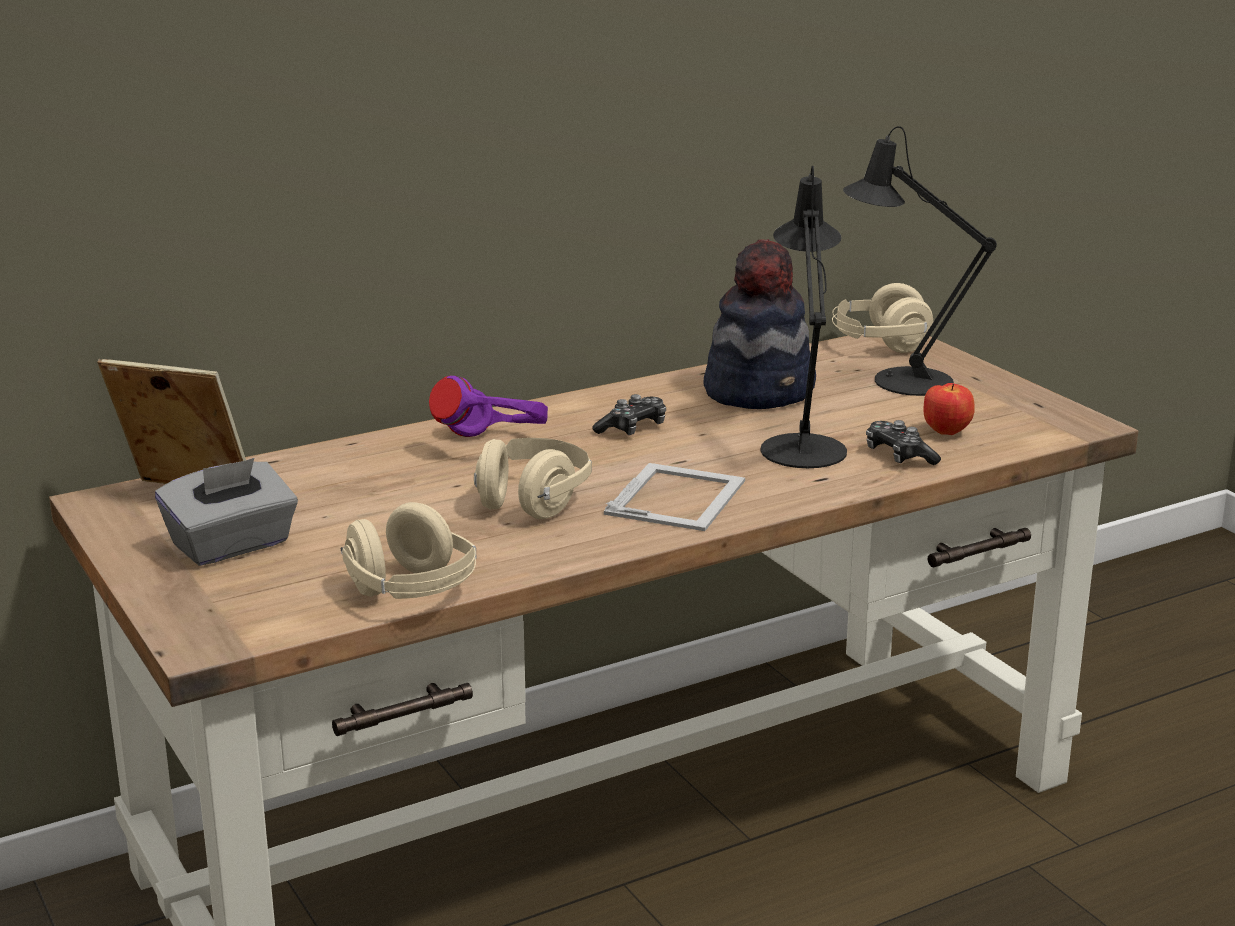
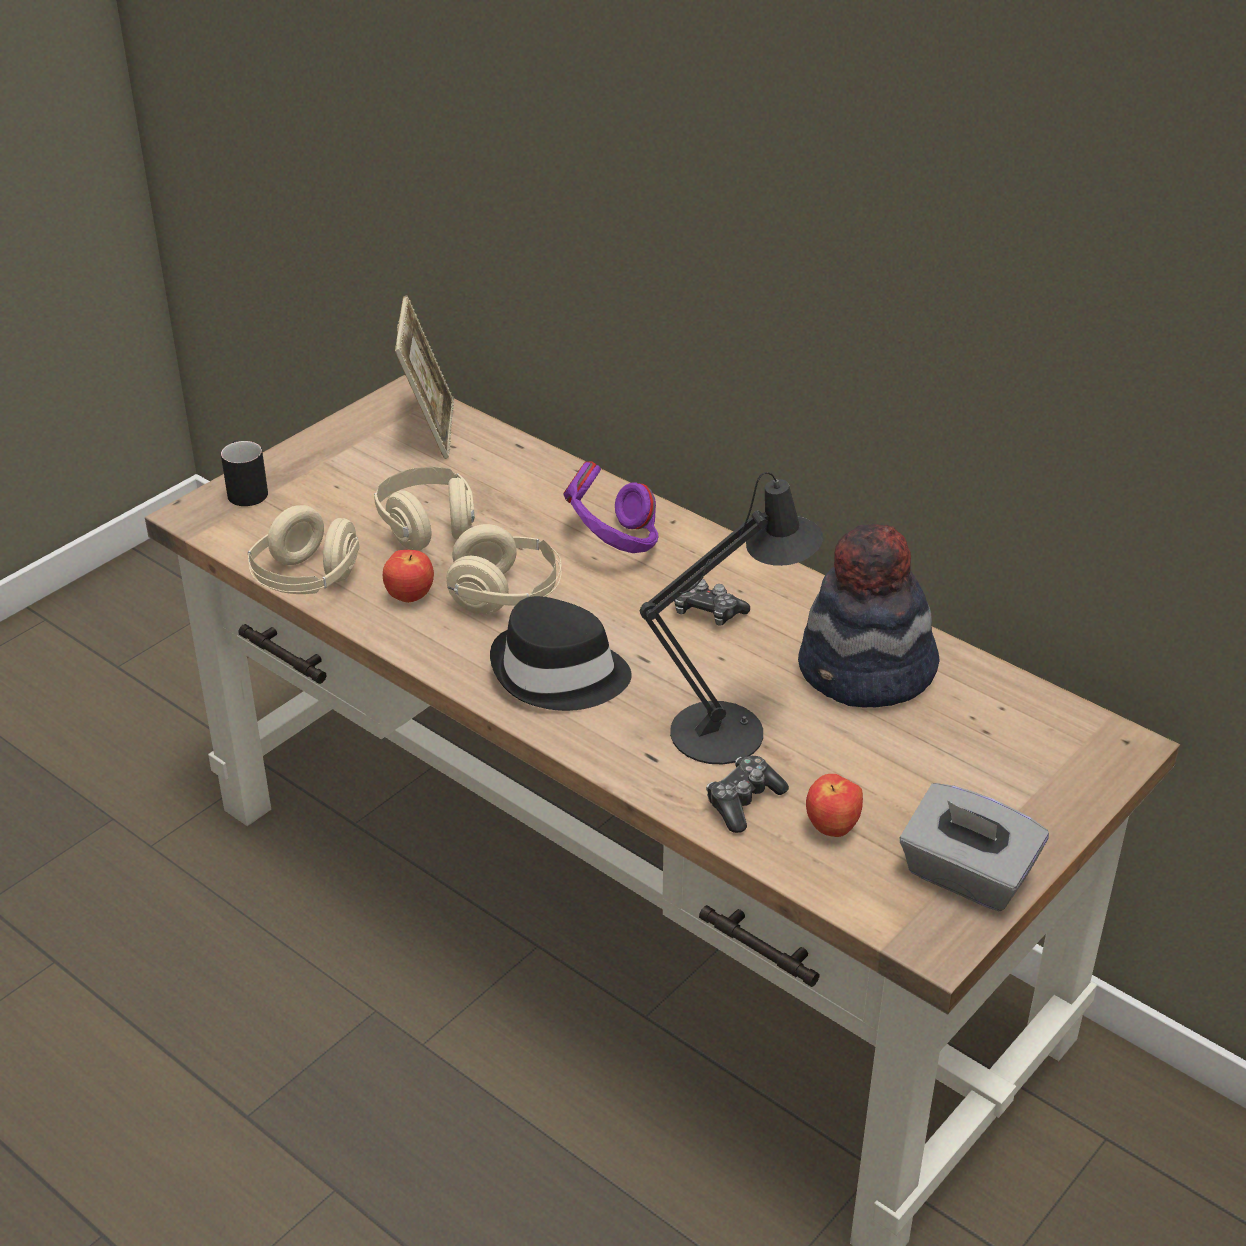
camera: 70 degrees right, 15 degrees up
(183, 607) = (245, 489): none -> black mug
(232, 546) = (353, 477): grey tissue box -> grey tissue box (966, 876)
(493, 544) = (410, 597): none -> apple
(677, 496) = (559, 674): picture frame -> black hat
(879, 344) = (1084, 735): beige headphones -> beige headphones (427, 527)
(901, 380) = (975, 770): black table lamp -> none

